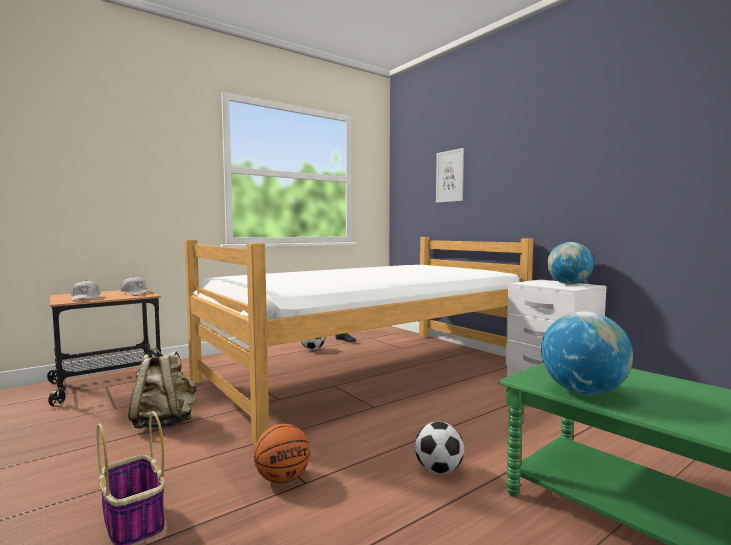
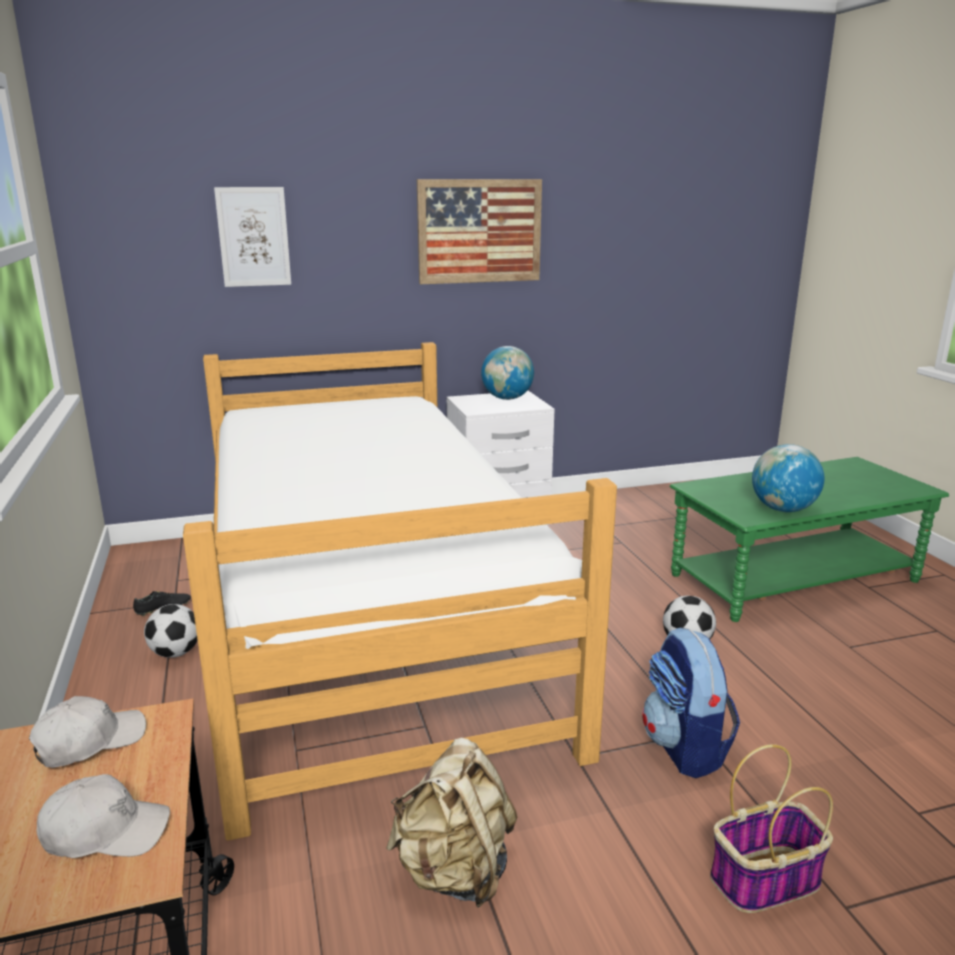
camera: 70 degrees left, 15 degrees up
(282, 479) = (685, 748): basketball -> backpack
(572, 158) = (479, 231): none -> picture

